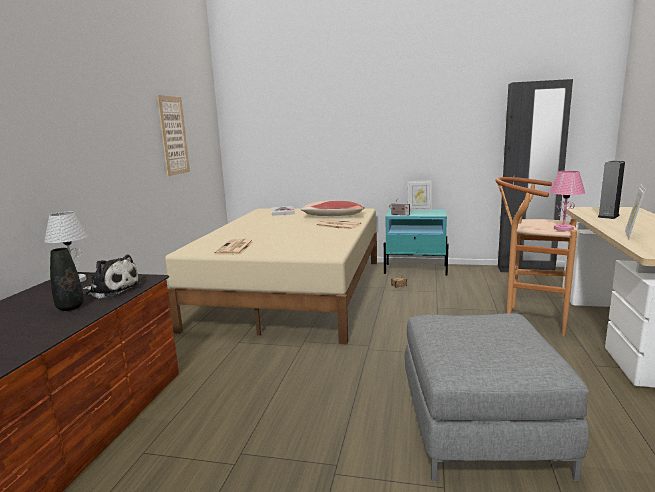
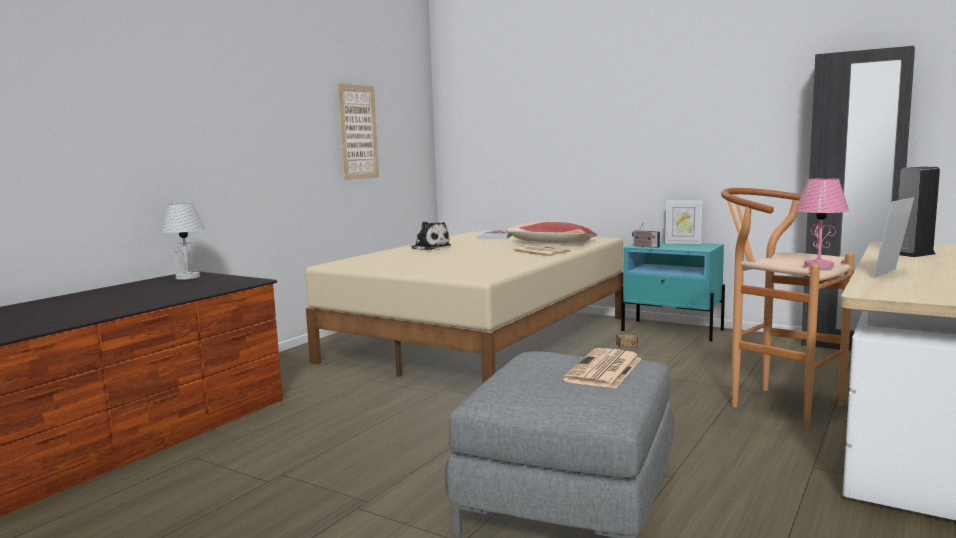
camera: 20 degrees right, 5 degrees down
(70, 307) = (157, 295): black vase -> none
(112, 289) = (209, 286): plush toy -> plush toy (429, 247)
(235, 248) = (385, 265): newspaper -> newspaper (604, 370)

